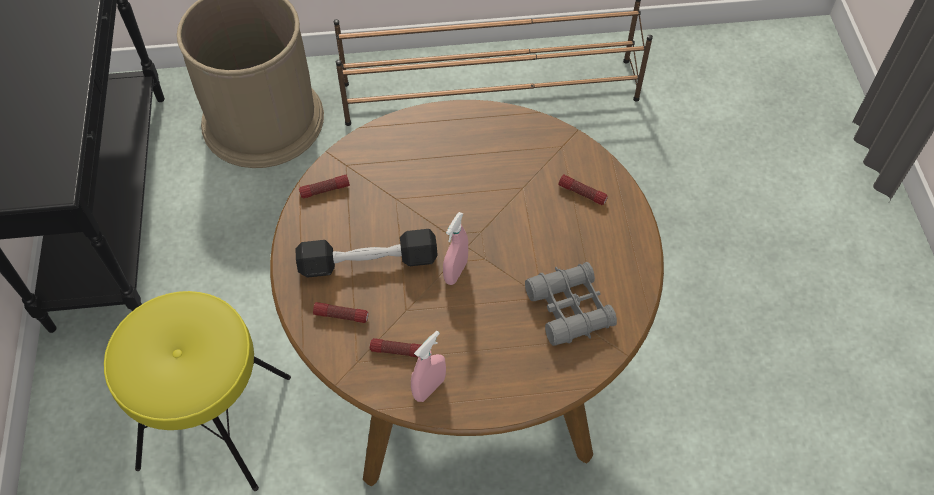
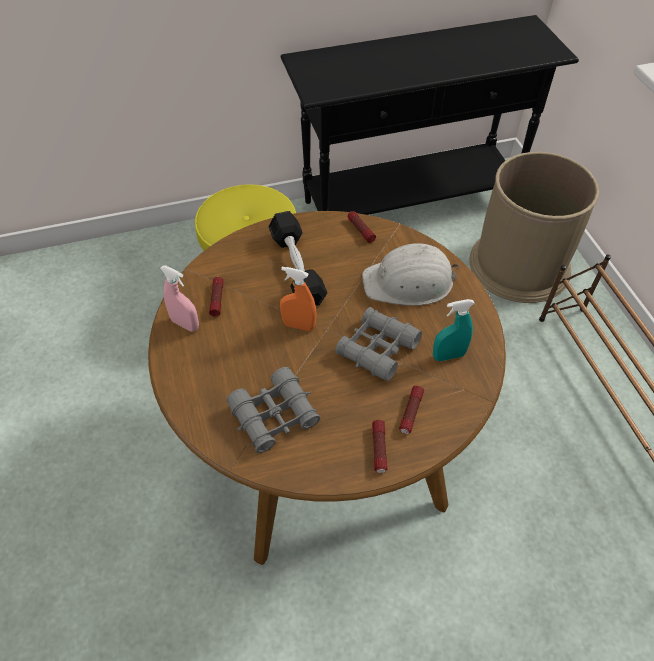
camera: 80 degrees right, 5 degrees down
(341, 315) = (245, 261): flashlight -> flashlight (379, 449)
(418, 161) = (409, 282): none -> white hard hat
(456, 272) = (298, 325): pink spray bottle -> orange spray bottle
(502, 206) = (377, 349): none -> grey binoculars
(521, 149) = (448, 356): none -> turquoise spray bottle

